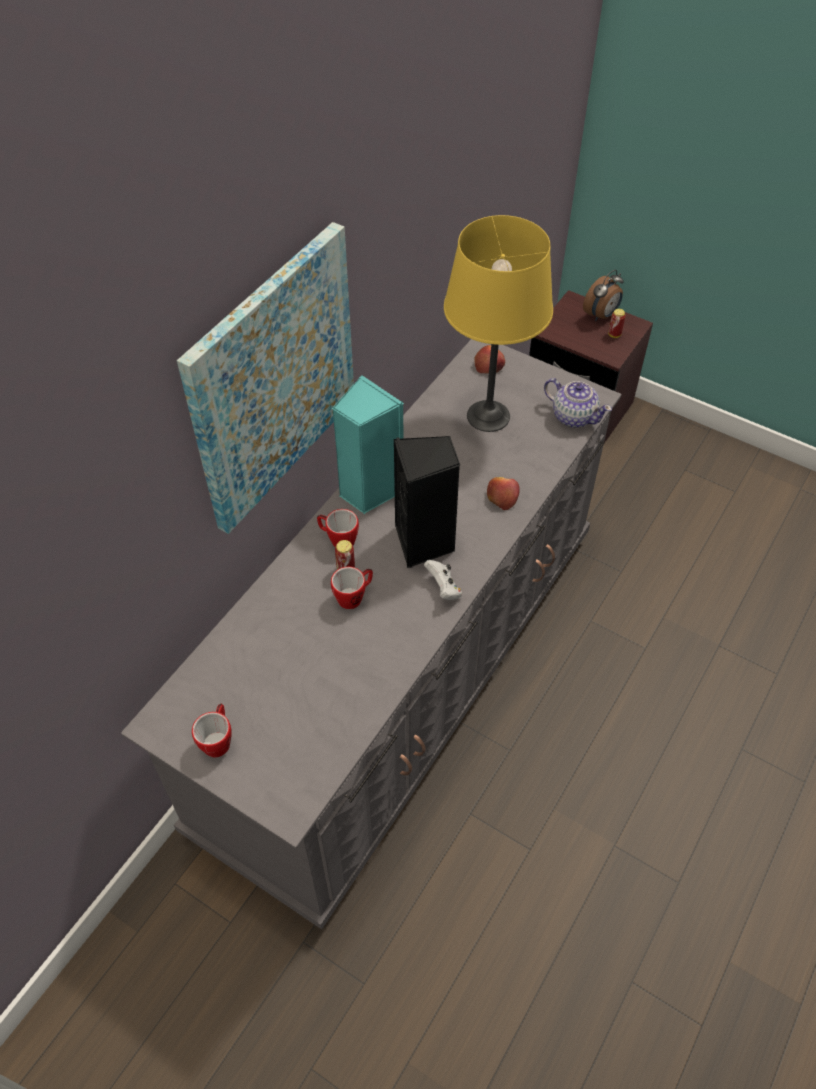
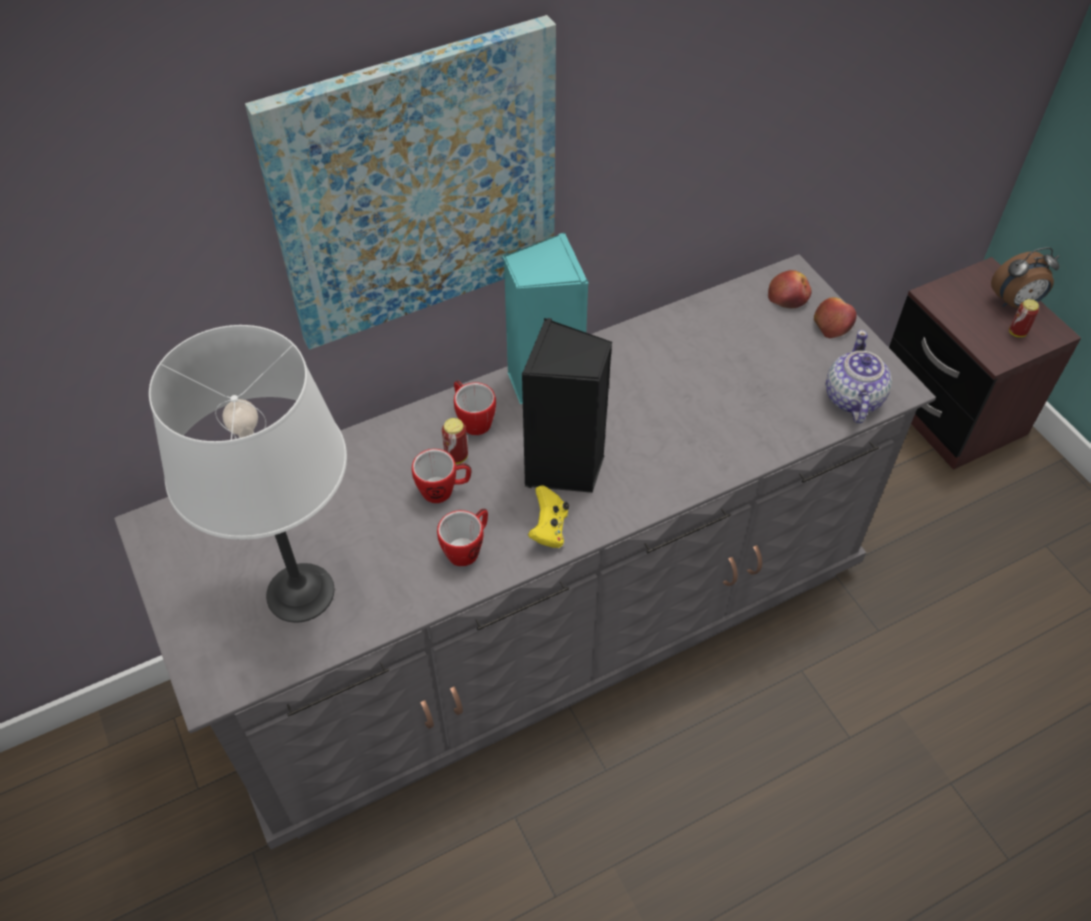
camera: 30 degrees right, 0 degrees up
(218, 739) = (197, 573): mug -> mug (467, 548)
(305, 714) = (301, 593): none -> white table lamp
(443, 588) = (549, 529): white game controller -> yellow game controller
(488, 416) = (744, 355): yellow table lamp -> none
(502, 496) = (694, 455): apple -> apple (832, 323)
(573, 416) = (852, 398): teapot -> teapot turned 150 degrees counterclockwise

